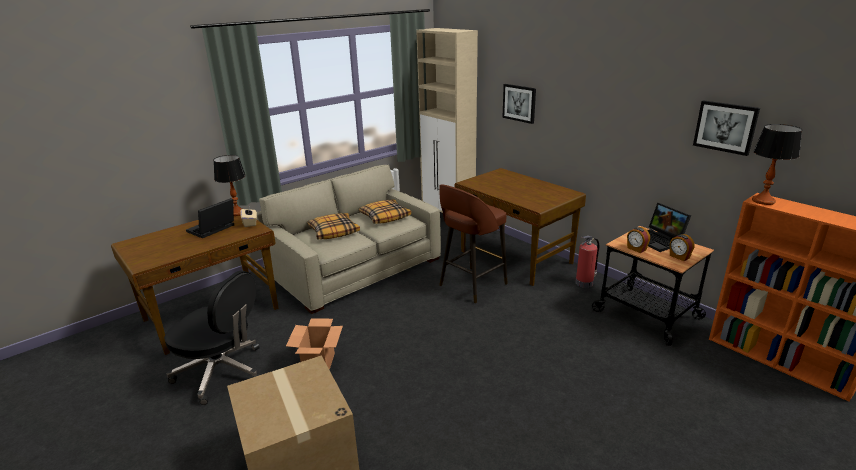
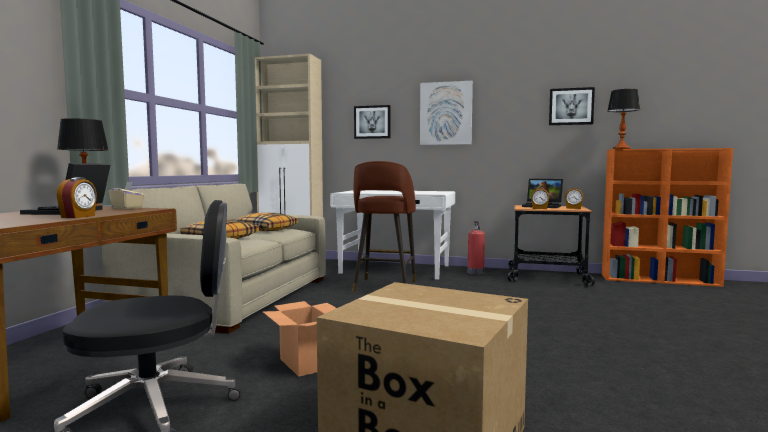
camera: 35 degrees left, 20 degrees down
(200, 247) = (79, 216): none -> alarm clock
(515, 258) = (395, 269): brown desk -> white desk
(586, 107) = (446, 113): none -> picture

